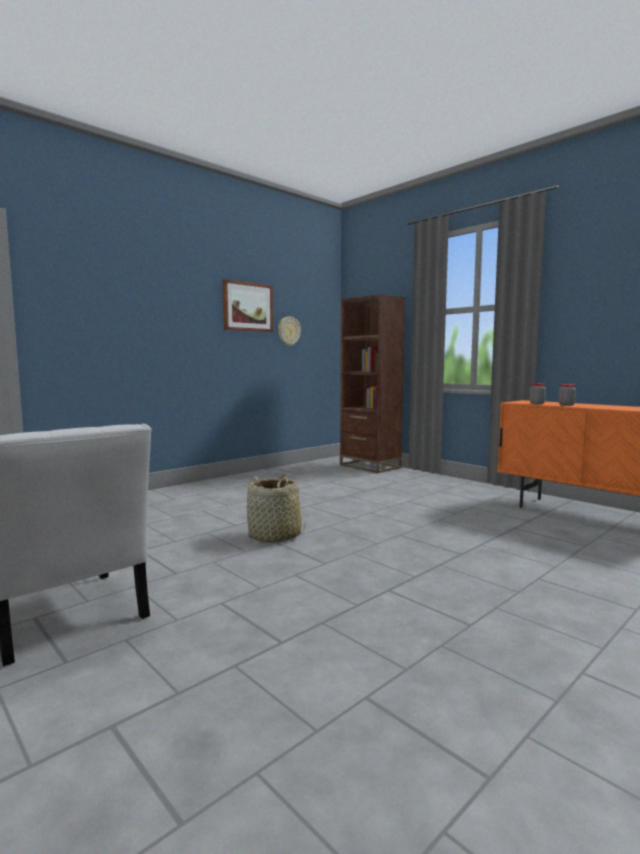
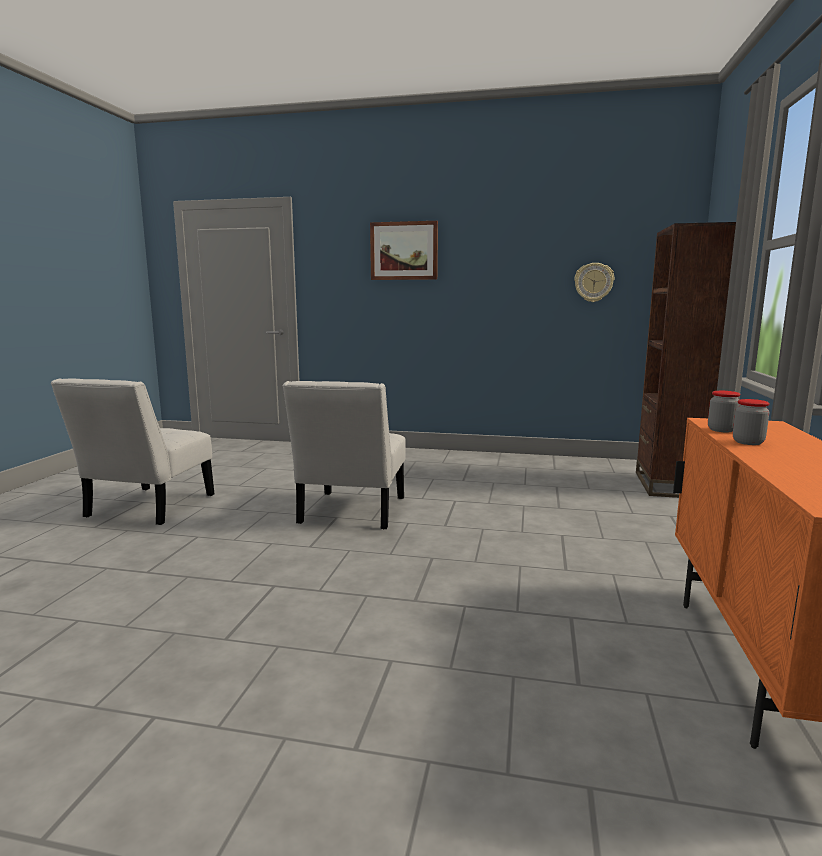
camera: 55 degrees right, 5 degrees up
(248, 307) = (528, 255): picture -> picture (404, 251)
(275, 536) = (350, 513): basket -> white chair

